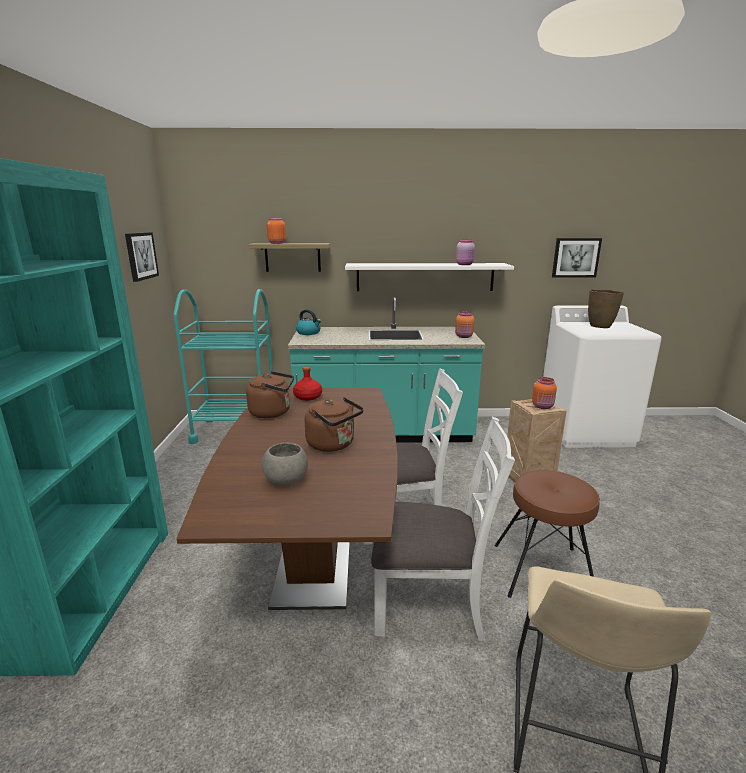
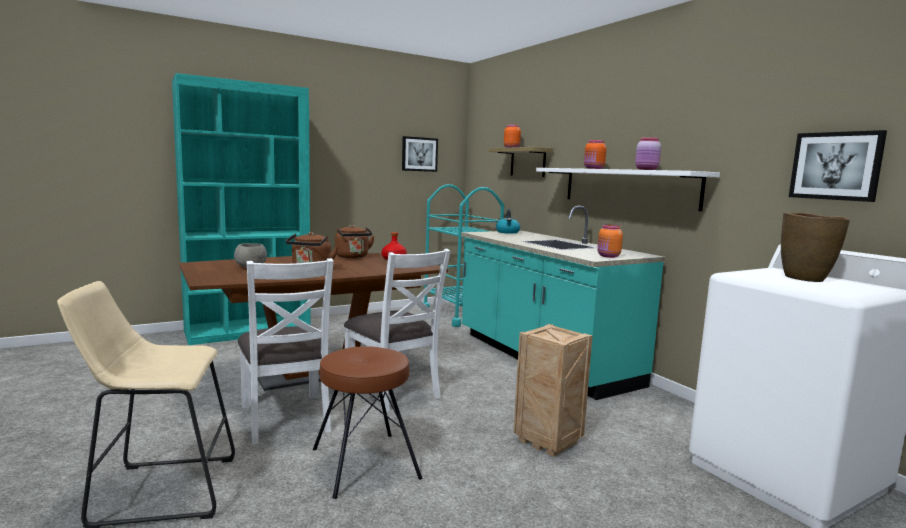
camera: 60 degrees right, 10 degrees down
(543, 406) = (555, 335): orange jar -> orange jar (594, 168)

